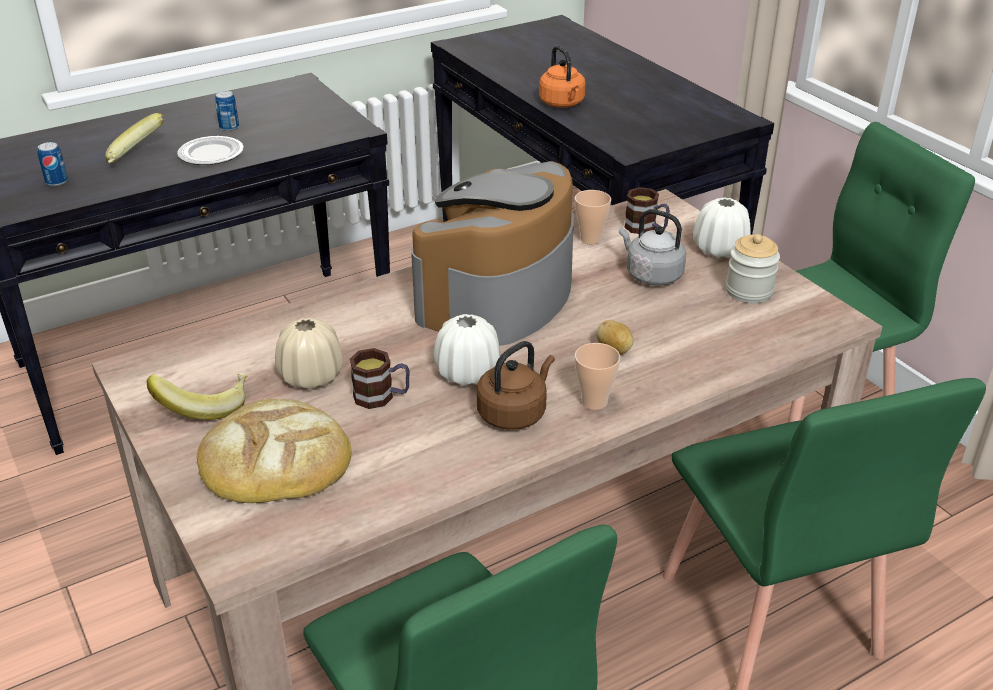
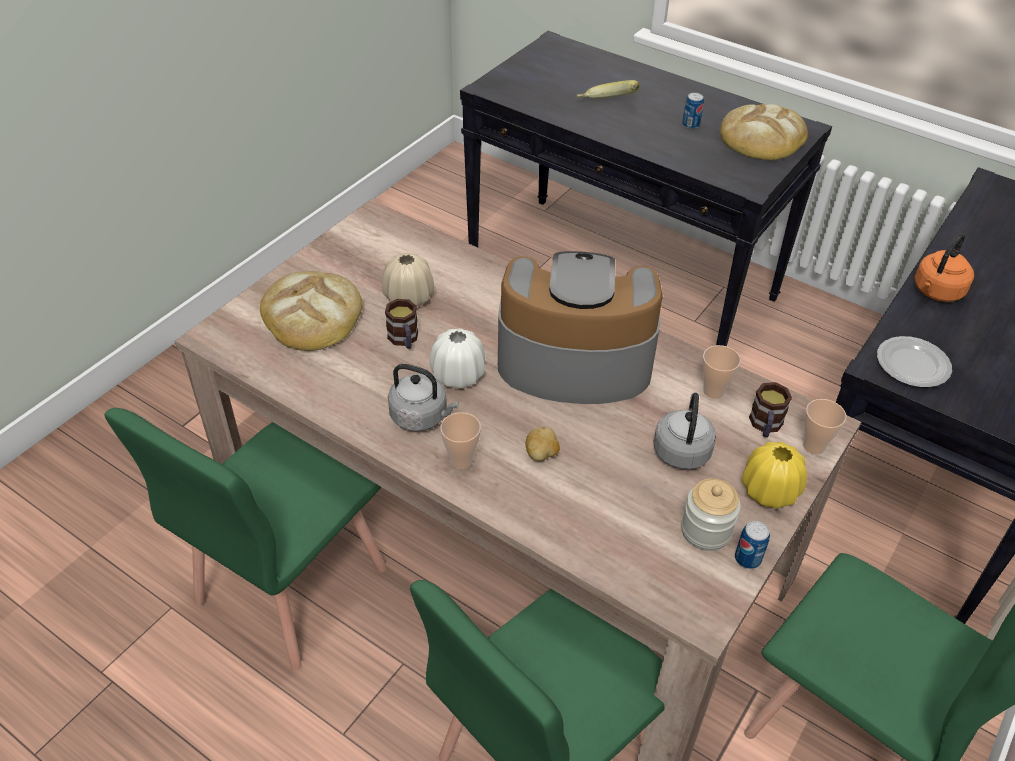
camera: 65 degrees right, 10 degrees up
(56, 182) = (544, 89): can -> can (747, 559)
(205, 406) = (351, 263): banana -> none
(212, 154) = (641, 134): plate -> plate (913, 365)
(291, 103) = (762, 138): none -> bread
(514, 413) = (421, 417): brown kettle -> grey kettle
(681, 215) = (814, 446): none -> cup
(719, 249) = (769, 491): white vase -> yellow vase

